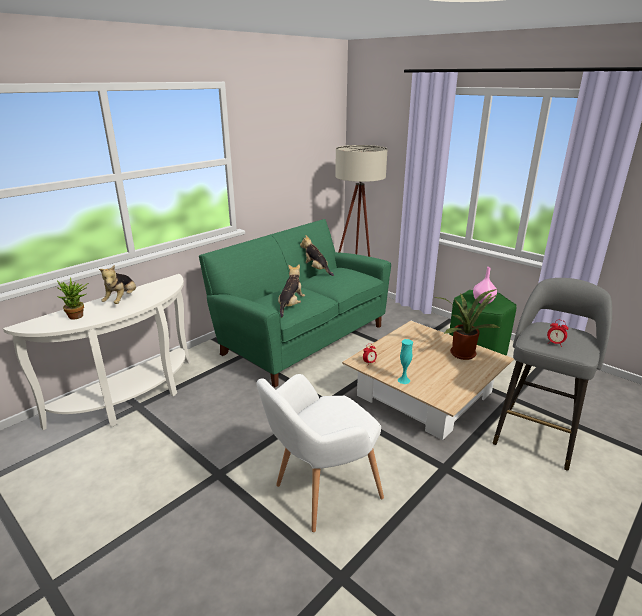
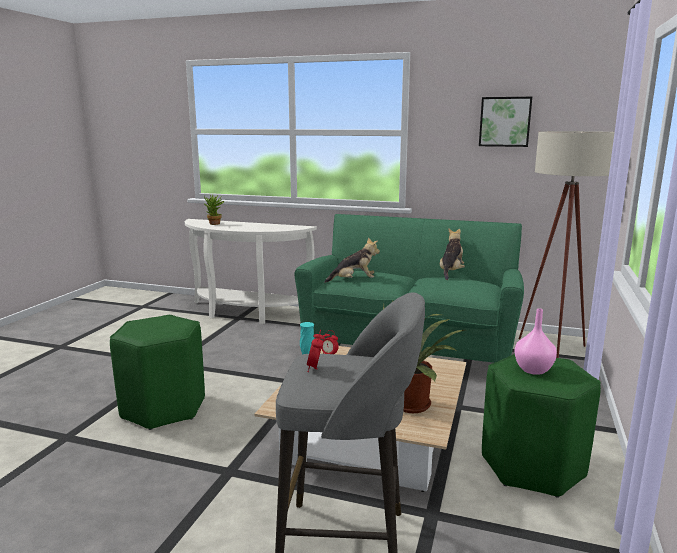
camera: 65 degrees right, 10 degrees down
(122, 300) = (249, 225): plush toy -> none
(293, 142) = (505, 122): none -> picture
(320, 492) = (164, 408): white armchair -> green stool

